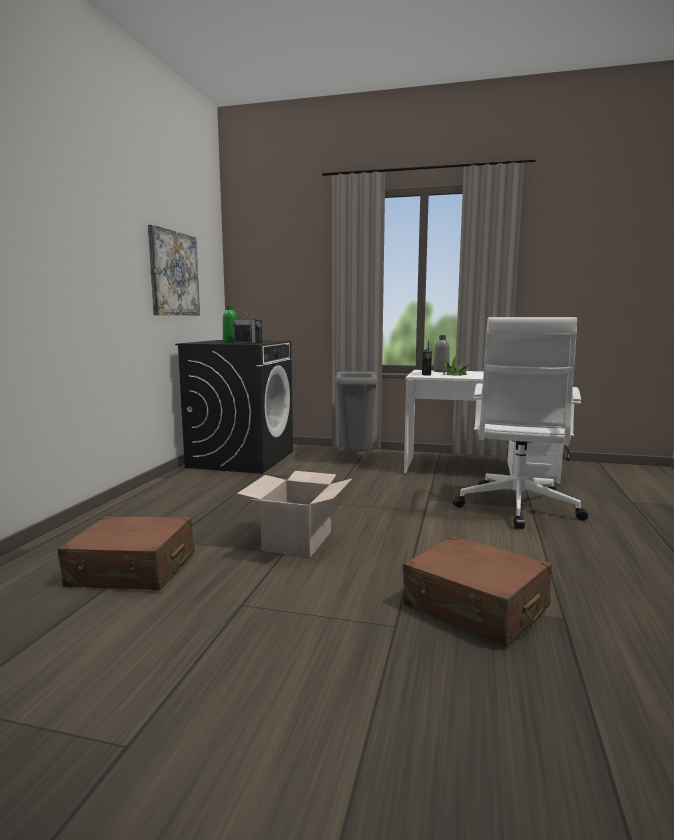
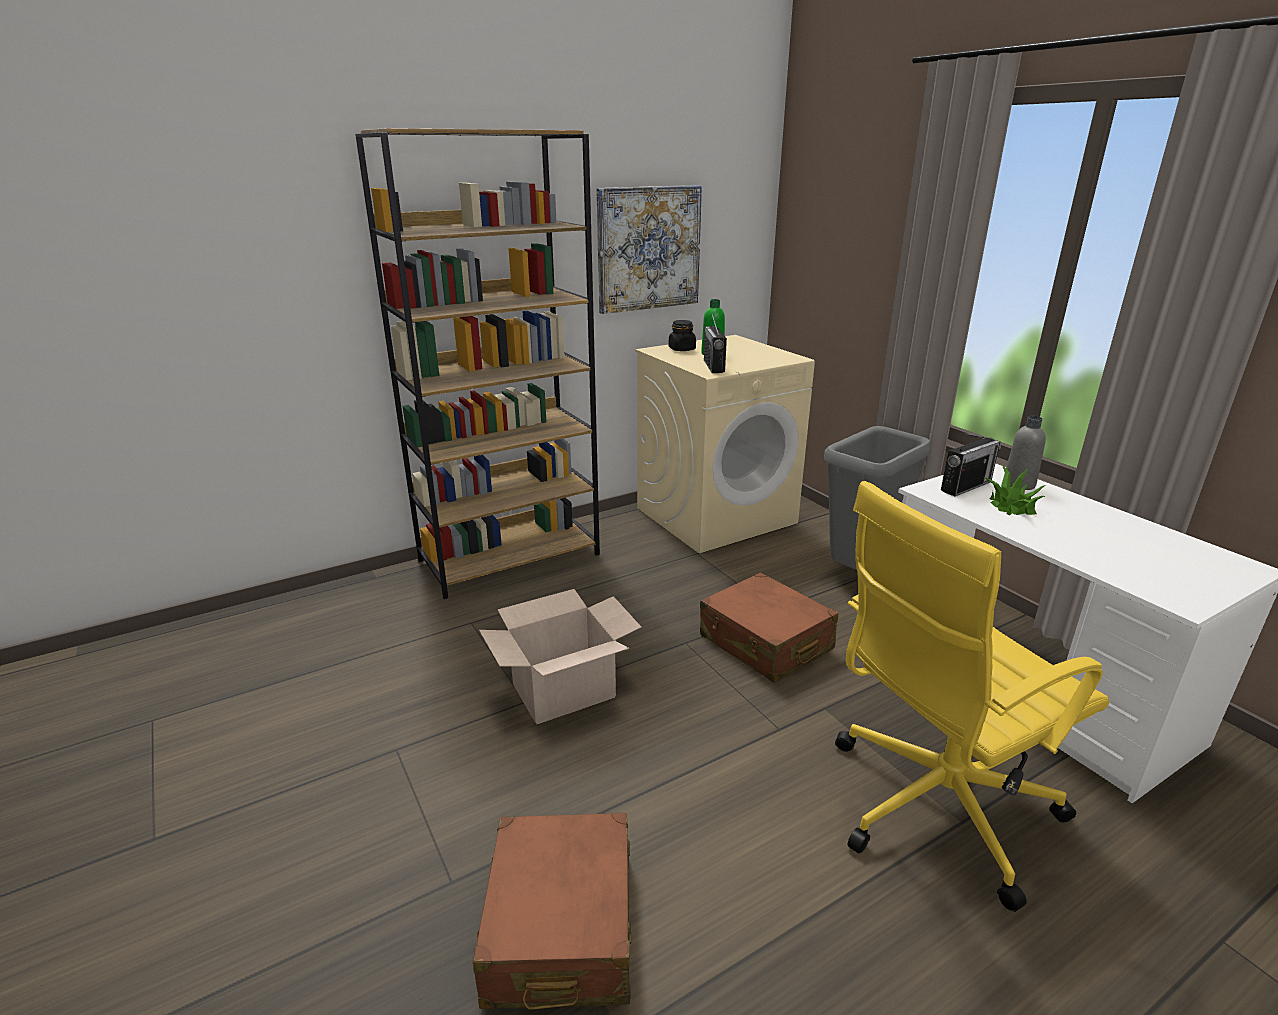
camera: 45 degrees right, 15 degrees up
(132, 570) = (395, 647): brown suitcase -> brown suitcase (765, 643)
(135, 508) = (510, 557): none -> brown bookcase
(206, 342) = (681, 349): none -> black jar
(241, 459) = (716, 515): black washing machine -> beige washing machine
(517, 508) = (934, 807): white office chair -> yellow office chair

